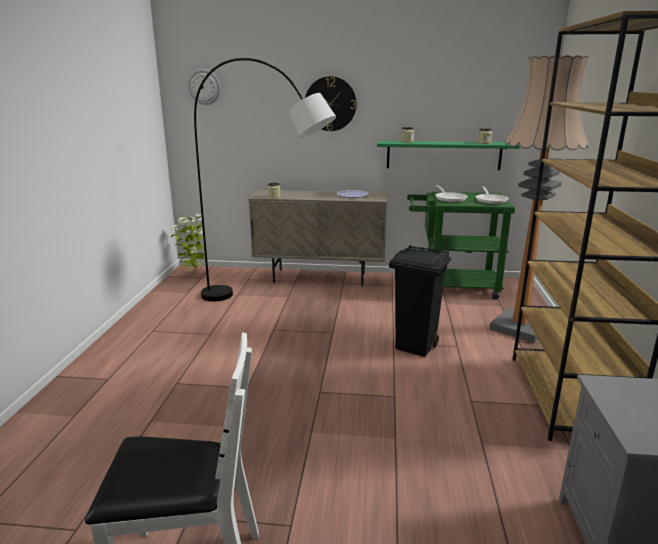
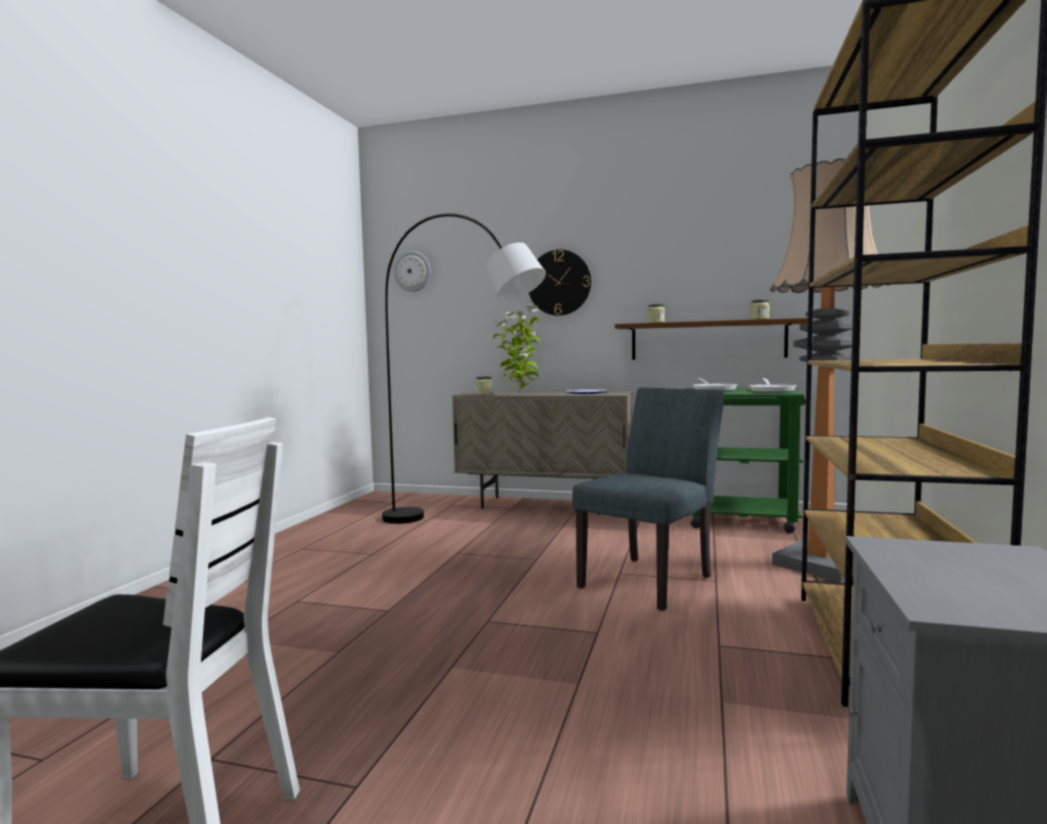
camera: 10 degrees right, 15 degrees down
(193, 274) = (386, 499): potted plant -> potted plant (520, 394)
(416, 347) = (652, 579): black trash can -> grey chair
(443, 155) = (707, 340): green shelf -> brown shelf

